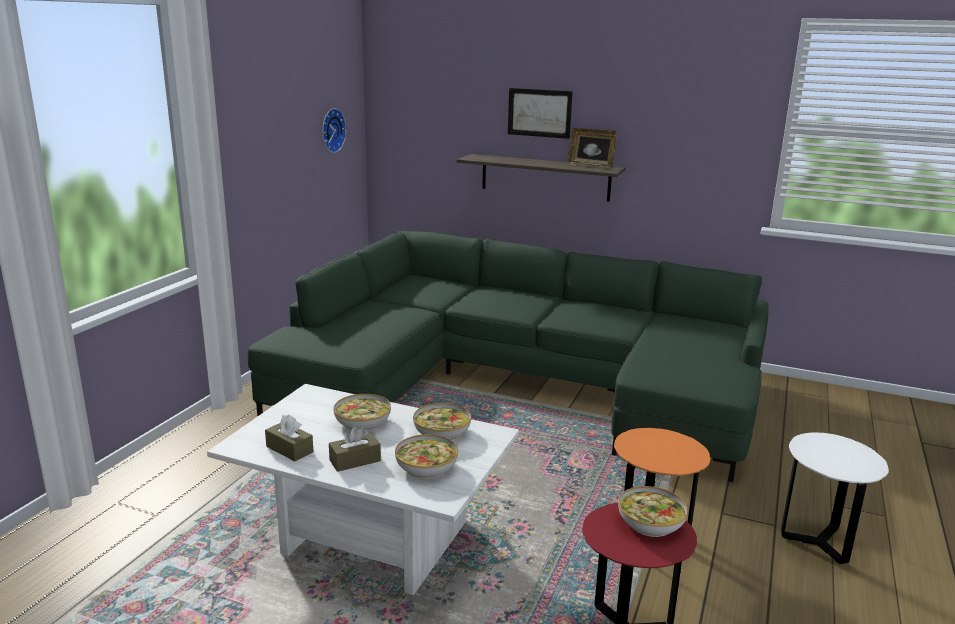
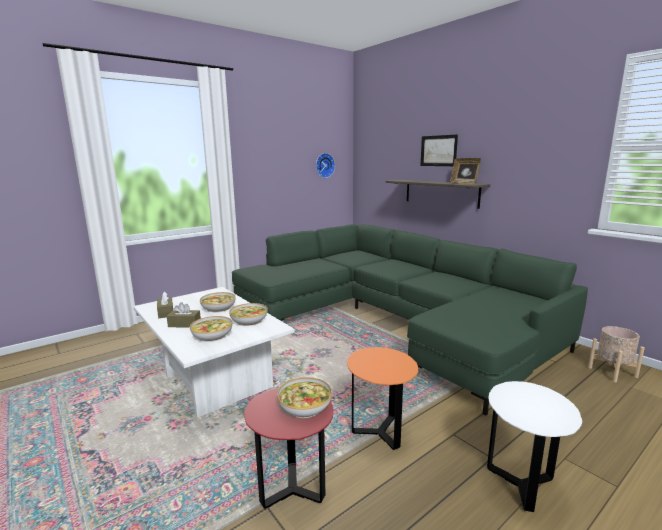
camera: 30 degrees right, 5 degrees down
(801, 398) = (612, 372): none -> beige planter

